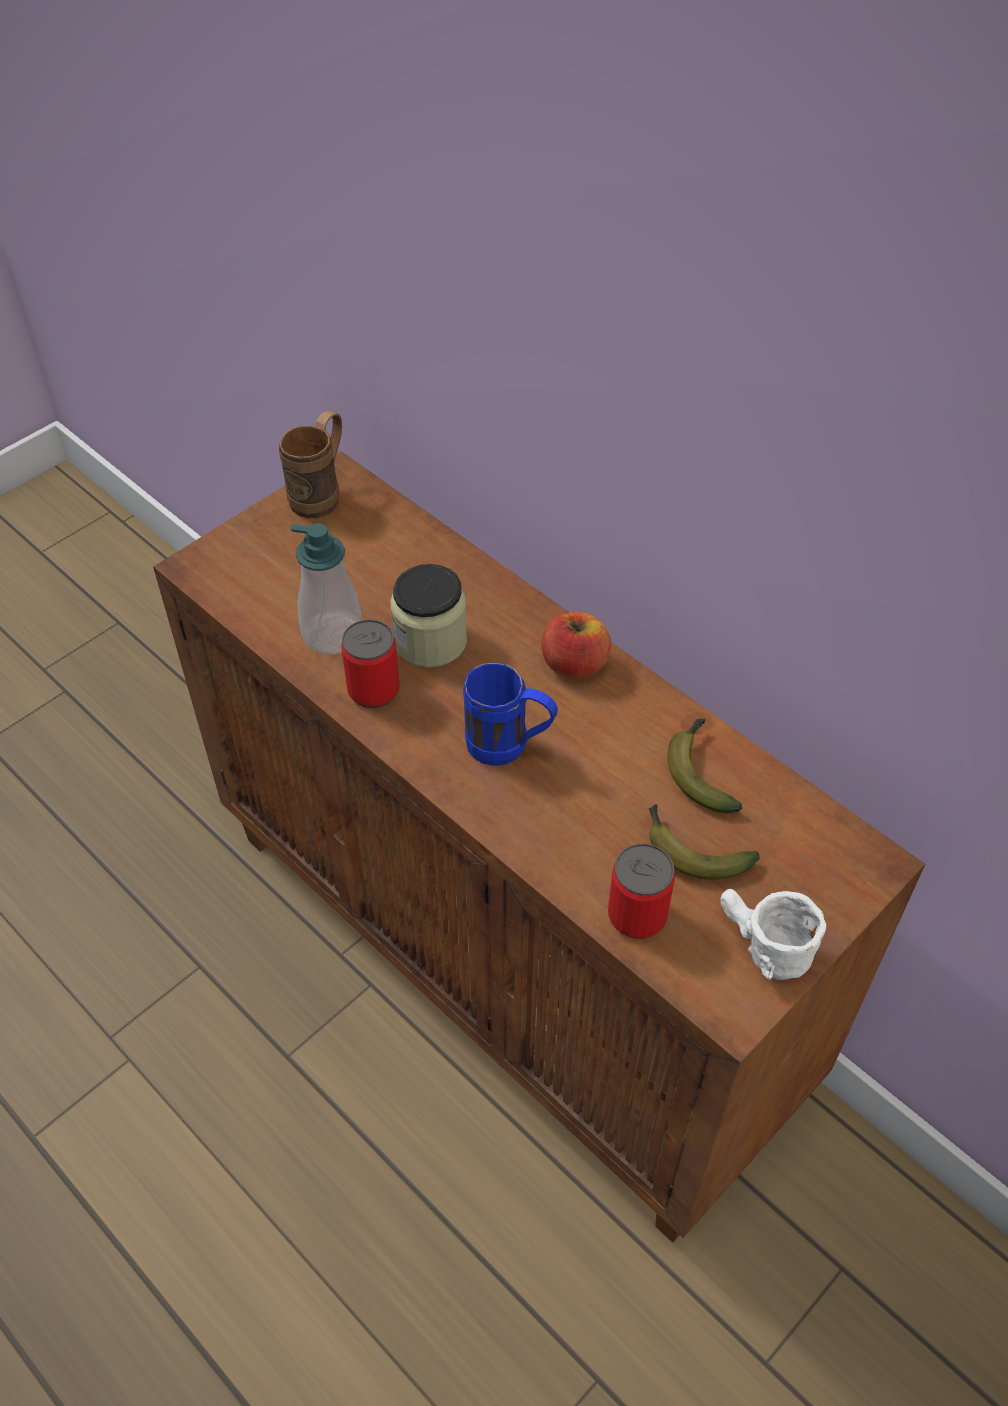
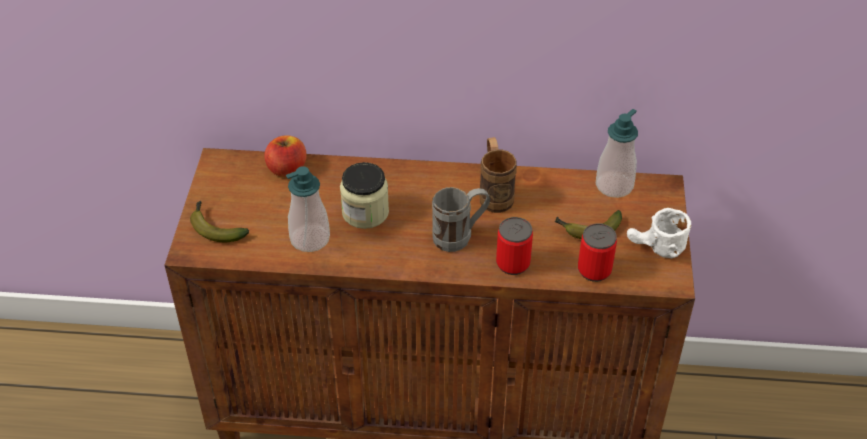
camera: 40 degrees left, 5 degrees down
(322, 494) = (220, 175): brown mug -> brown mug (494, 194)
(373, 690) = (363, 252): can -> can (513, 263)
(509, 748) = (460, 237): blue mug -> grey mug
(574, 664) = (448, 182): apple -> apple (287, 169)
(700, 771) = (555, 194): banana -> banana (215, 228)
(799, 812) = (614, 185): none -> soap dispenser

